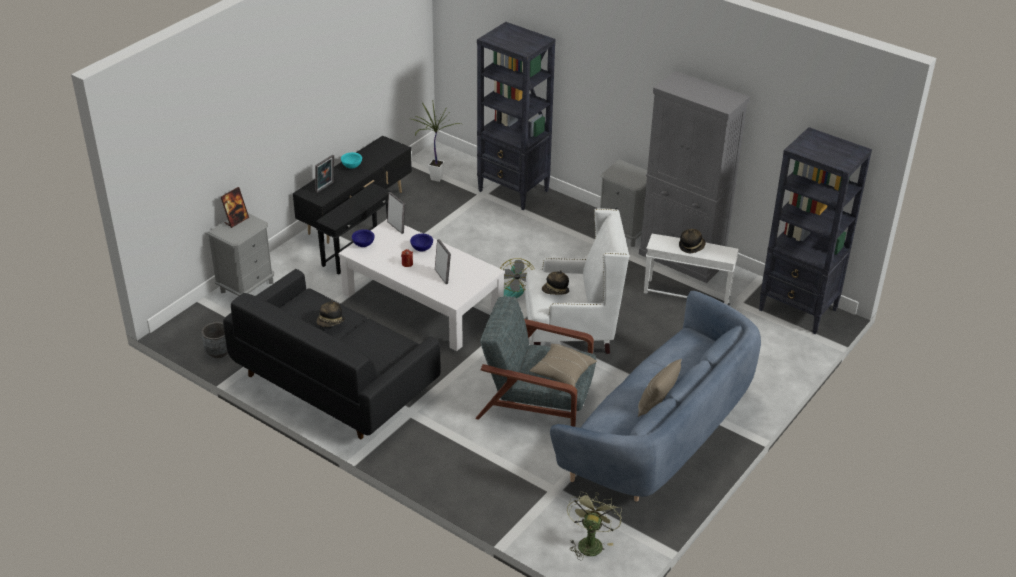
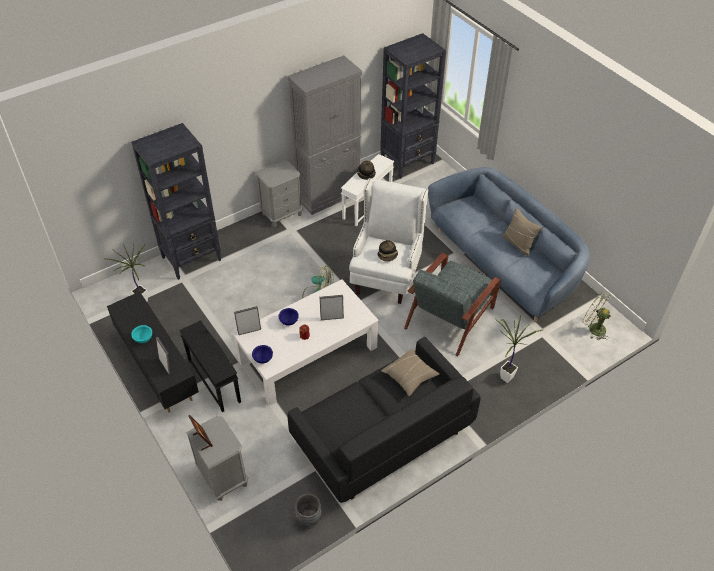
camera: 70 degrees left, 10 degrees up
(330, 322) = (362, 405): hat -> none
(464, 466) = (505, 376): none -> potted plant
(562, 373) = (469, 281): beige pillow -> beige pillow (410, 376)

